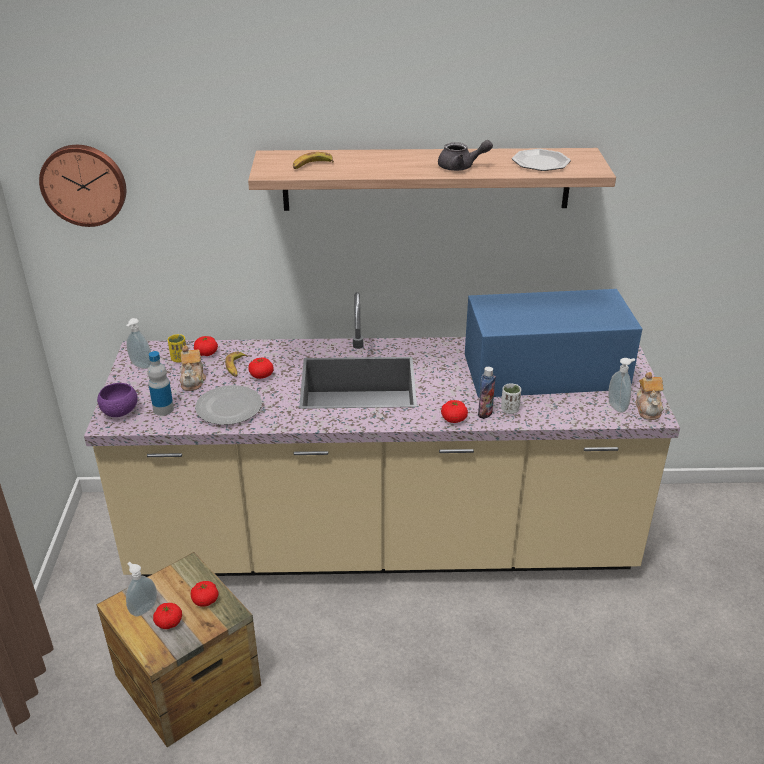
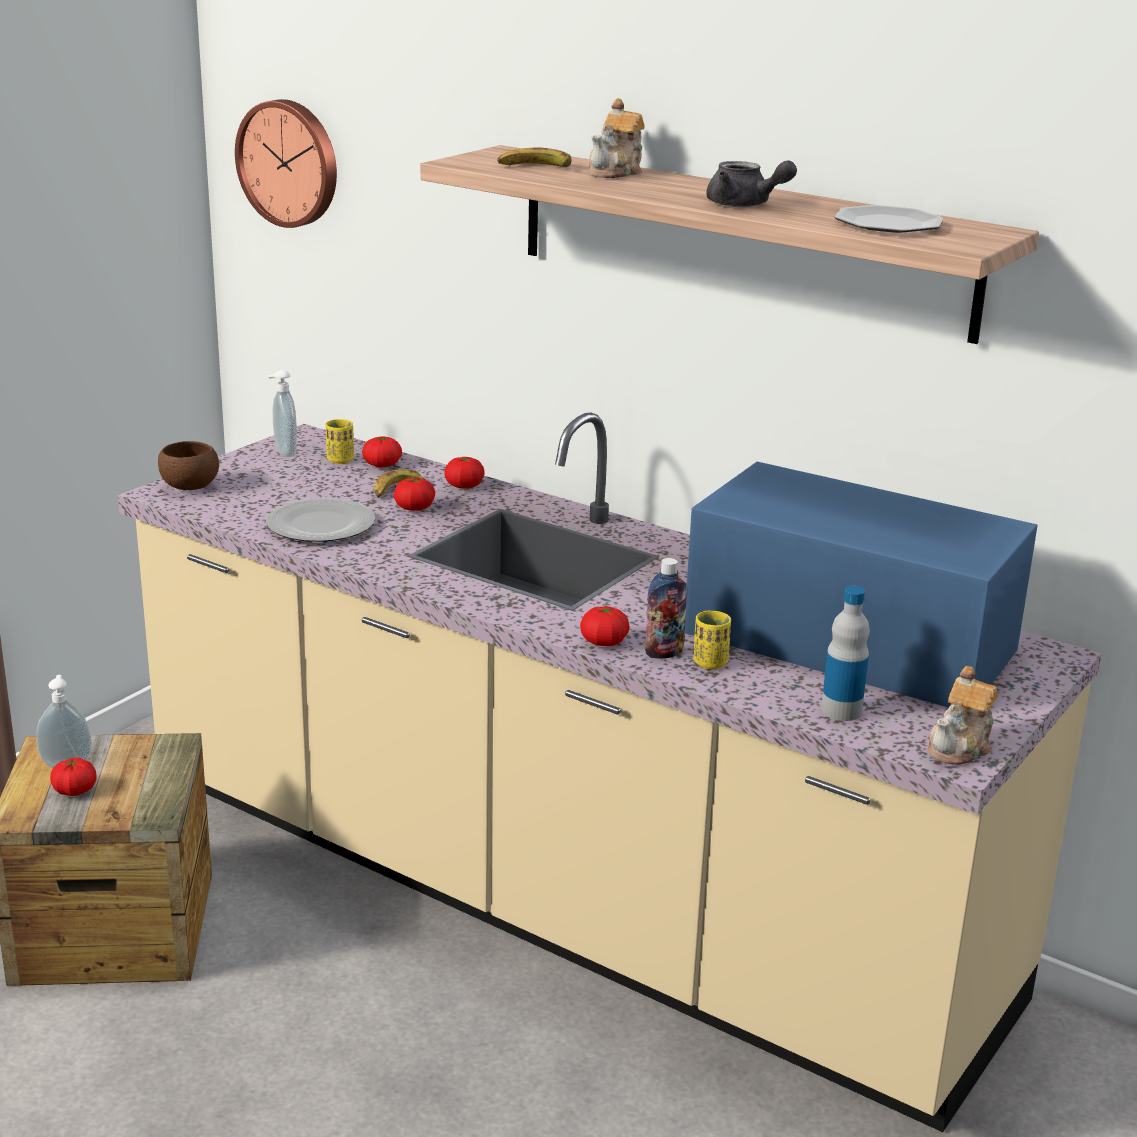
camera: 35 degrees right, 10 degrees down
(120, 412) = (190, 487): purple bowl -> brown bowl
(163, 409) = (242, 501): bottle -> bottle (841, 710)
(193, 380) = (322, 485): teapot -> teapot (617, 172)
(205, 600) = (144, 788): tomato -> tomato (464, 486)
(509, 410) = (710, 663): white cup -> yellow cup
(618, 407) = (906, 725): soap dispenser -> none

